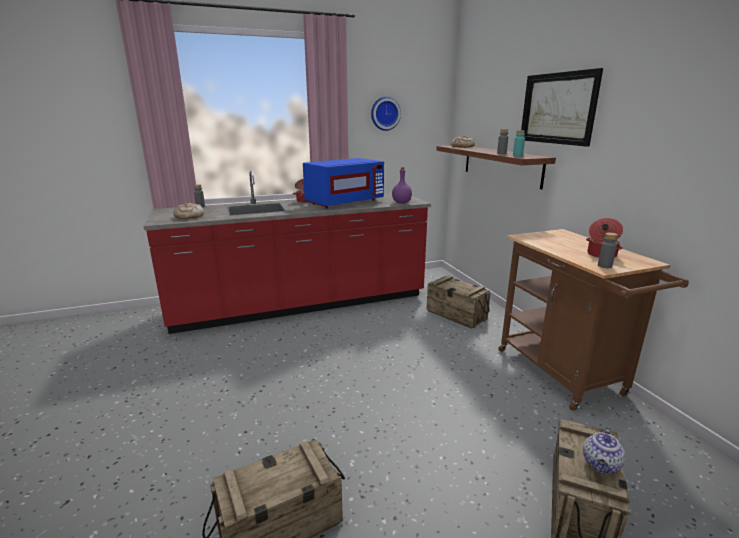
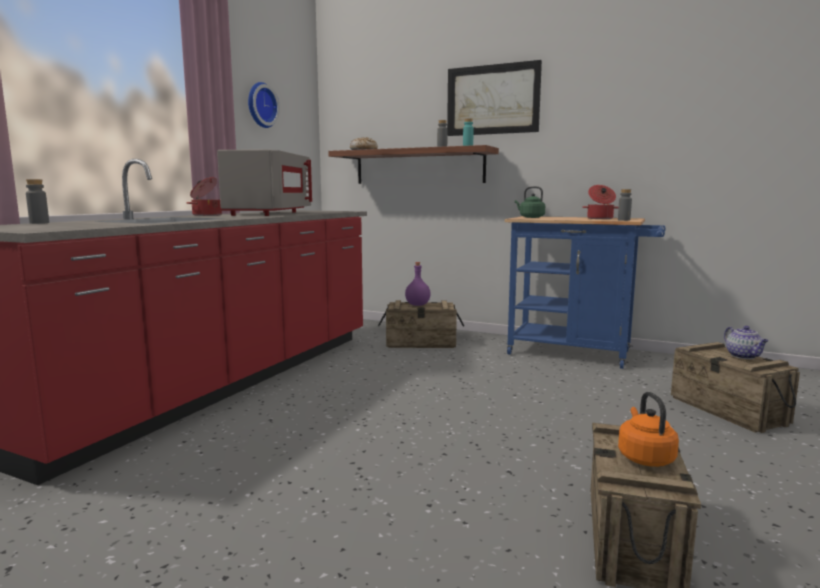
camera: 45 degrees left, 10 degrees down
(189, 216) = (73, 226): bread -> none
(275, 480) = (644, 457): none -> orange kettle
(344, 203) = (269, 214): blue microwave -> grey microwave
(401, 202) = (335, 211): purple bottle -> purple bottle (417, 305)
(545, 236) = (530, 217): none -> green kettle
(564, 376) = (577, 353): brown cart -> blue cart

